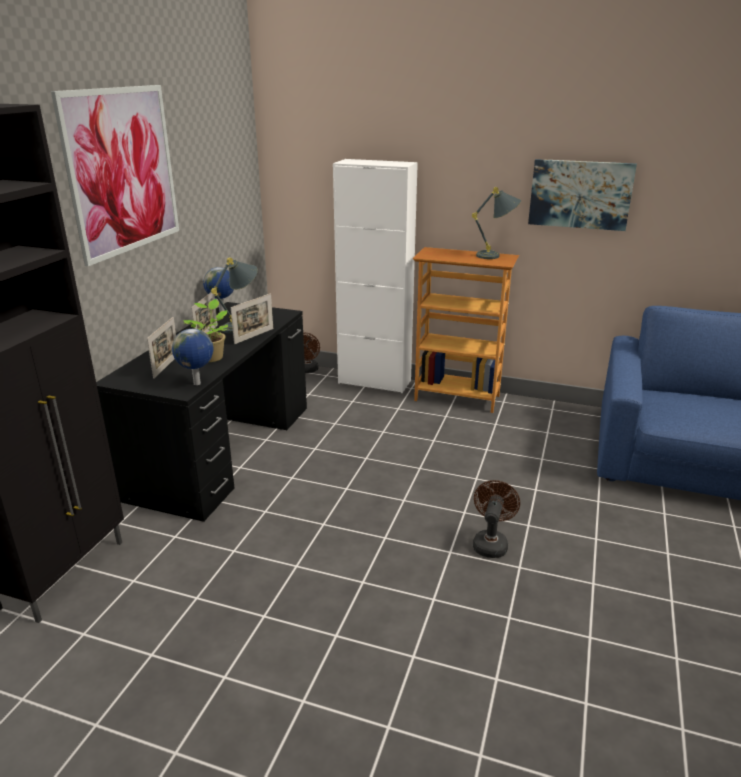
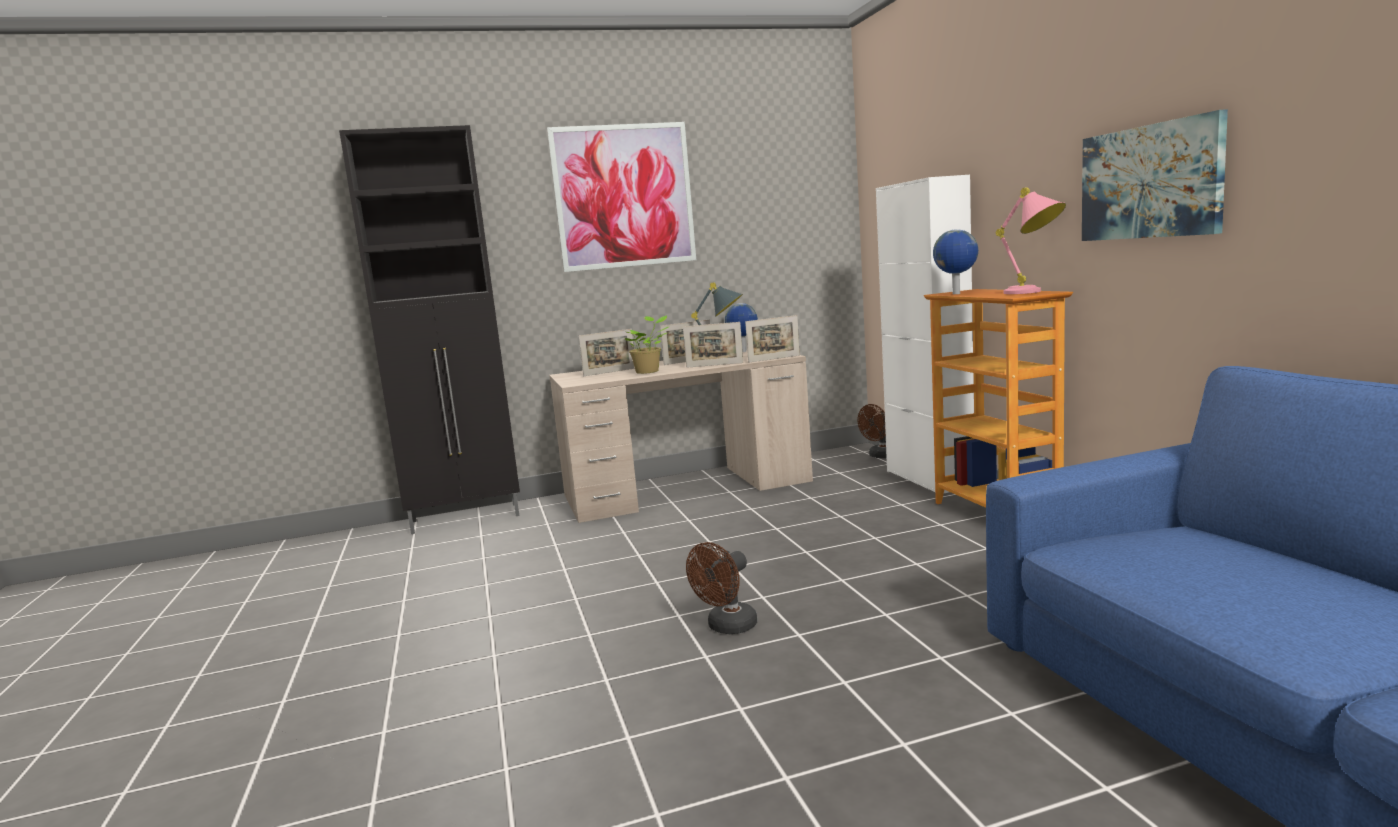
camera: 55 degrees right, 15 degrees down
(197, 384) = (594, 381): globe -> globe (956, 294)
(224, 449) = (687, 488): black desk -> beige desk
(286, 318) = (774, 359): none -> picture frame
(491, 543) = (727, 627): brown fan -> brown fan turned 150 degrees clockwise
(496, 256) = (1033, 292): grey table lamp -> pink table lamp

